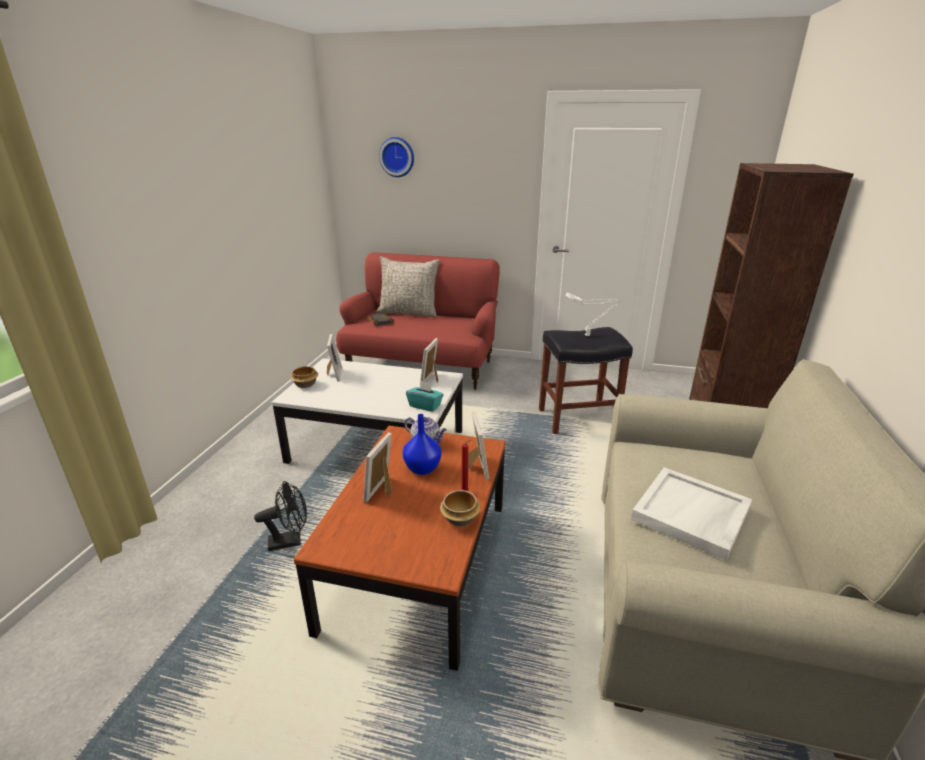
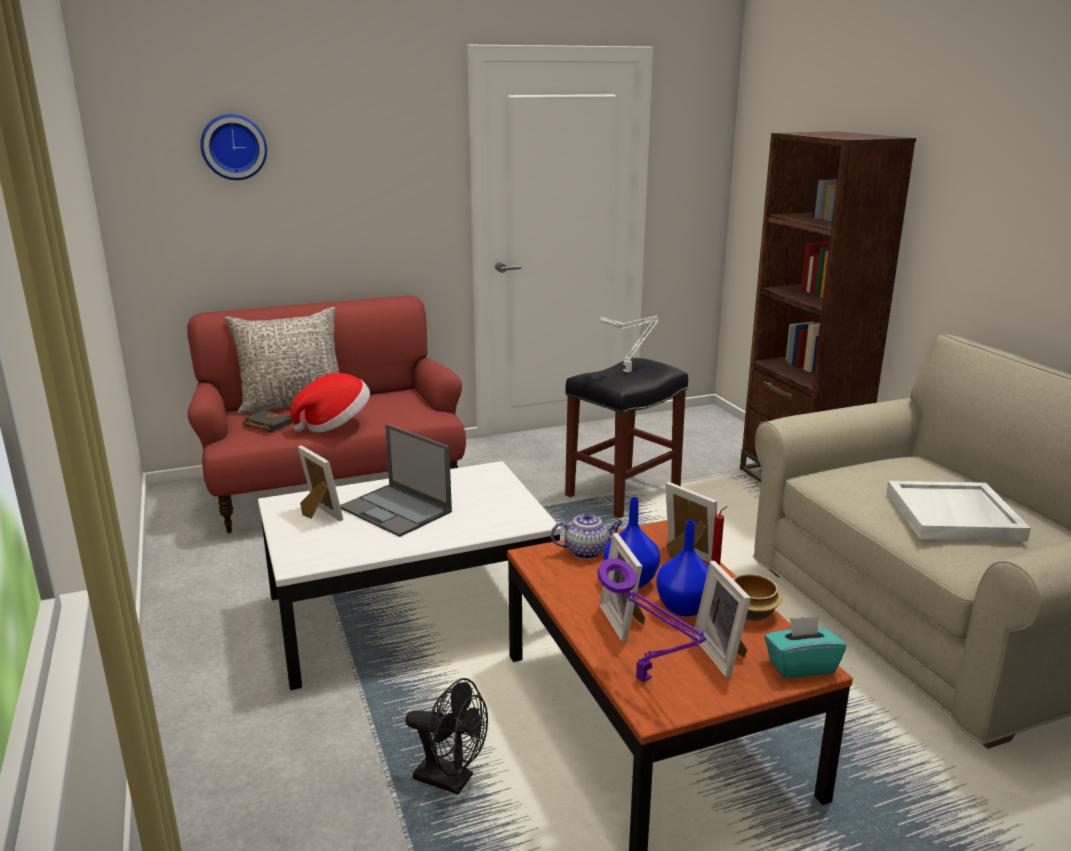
camera: 35 degrees left, 5 degrees down
(290, 541) = (451, 780): black fan -> black fan turned 75 degrees clockwise
(306, 384) = (296, 540): bowl -> none
(341, 530) = (647, 681): none -> purple table lamp
(369, 384) = (396, 510): none -> laptop
(411, 329) = (335, 424): none -> hat
(425, 406) = (518, 512): turquoise tissue box -> turquoise tissue box (801, 666)
(427, 498) = (685, 608): none -> blue vase
(432, 379) = (476, 479): picture frame -> picture frame (723, 654)

